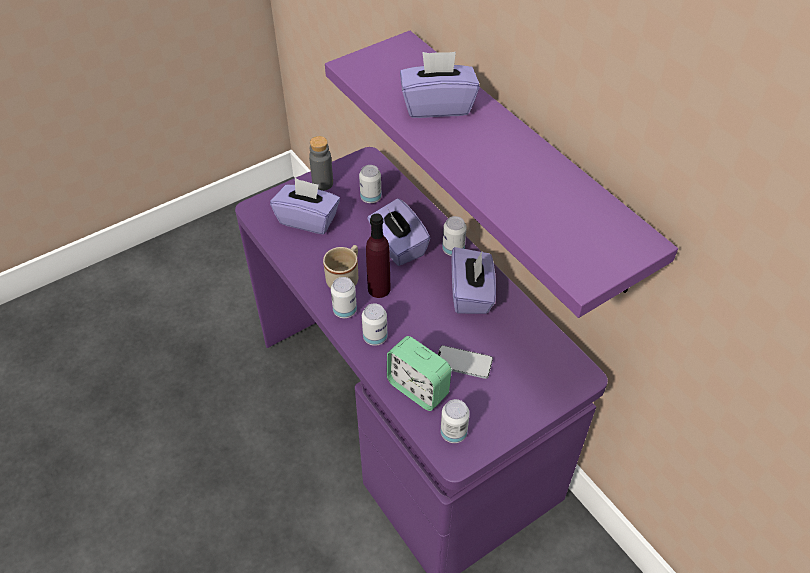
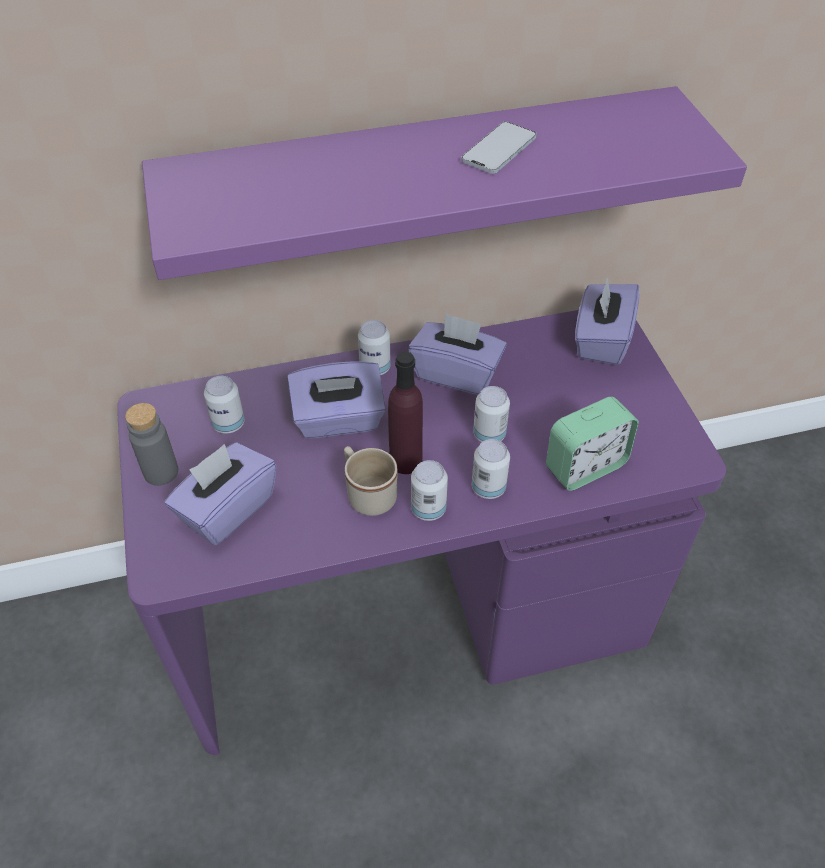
camera: 70 degrees left, 0 degrees up
(437, 105) = (340, 177): purple tissue box -> purple tissue box (601, 340)
(453, 433) = (659, 452): can -> can (489, 434)
(463, 363) = (560, 412): phone -> phone (499, 149)

